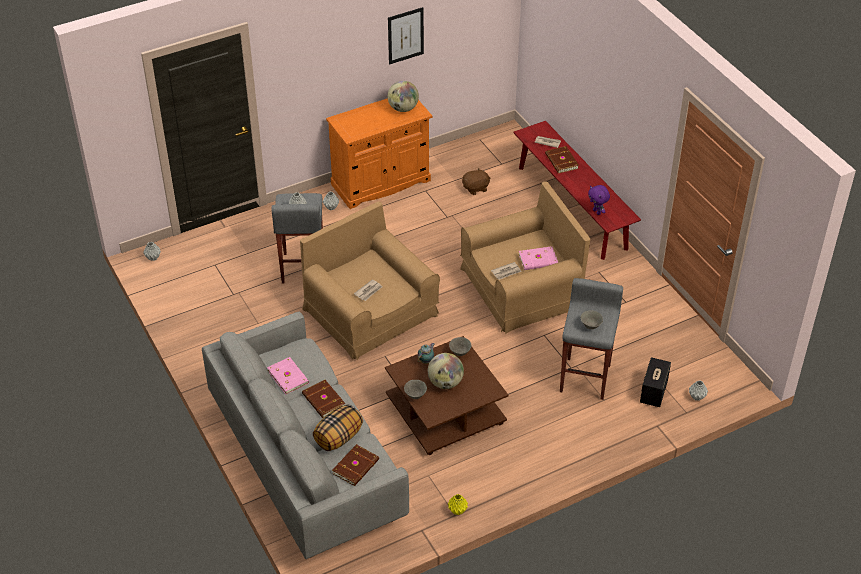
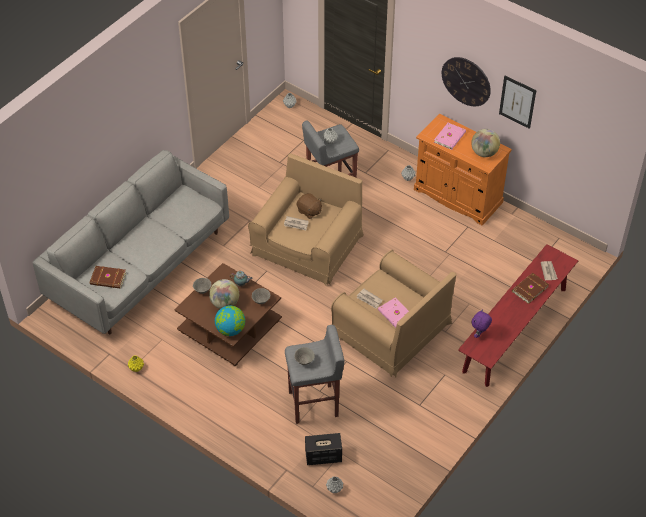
camera: 65 degrees right, 5 degrees up
(288, 376) = (174, 210): pink book -> pink book (450, 137)
(323, 401) = (161, 237): brown book -> none
(338, 438) = (130, 259): pillow -> none
(347, 58) = (466, 81): none -> wall clock
(476, 188) = (493, 257): brown plush toy -> brown plush toy (309, 211)
(485, 389) = (230, 330): none -> globe

